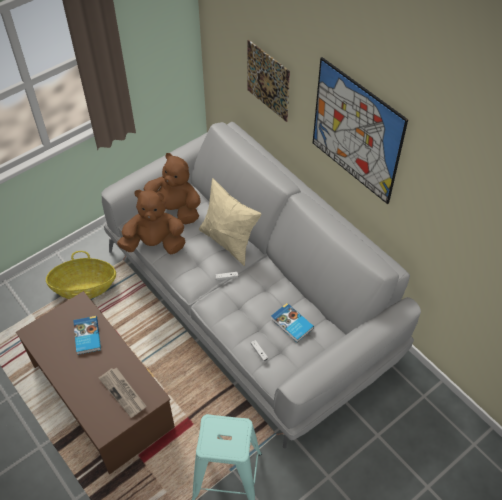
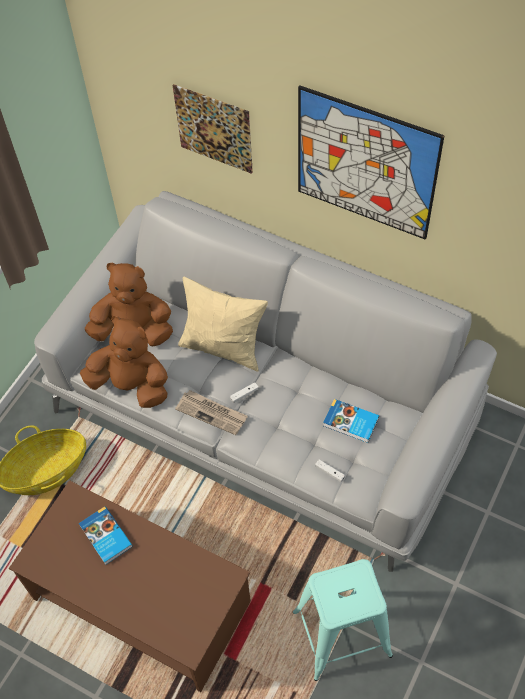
camera: 20 degrees left, 5 degrees up
(123, 393) = (189, 588): newspaper -> newspaper (212, 413)
(154, 244) = (131, 385): brown plush toy -> brown plush toy turned 45 degrees clockwise

